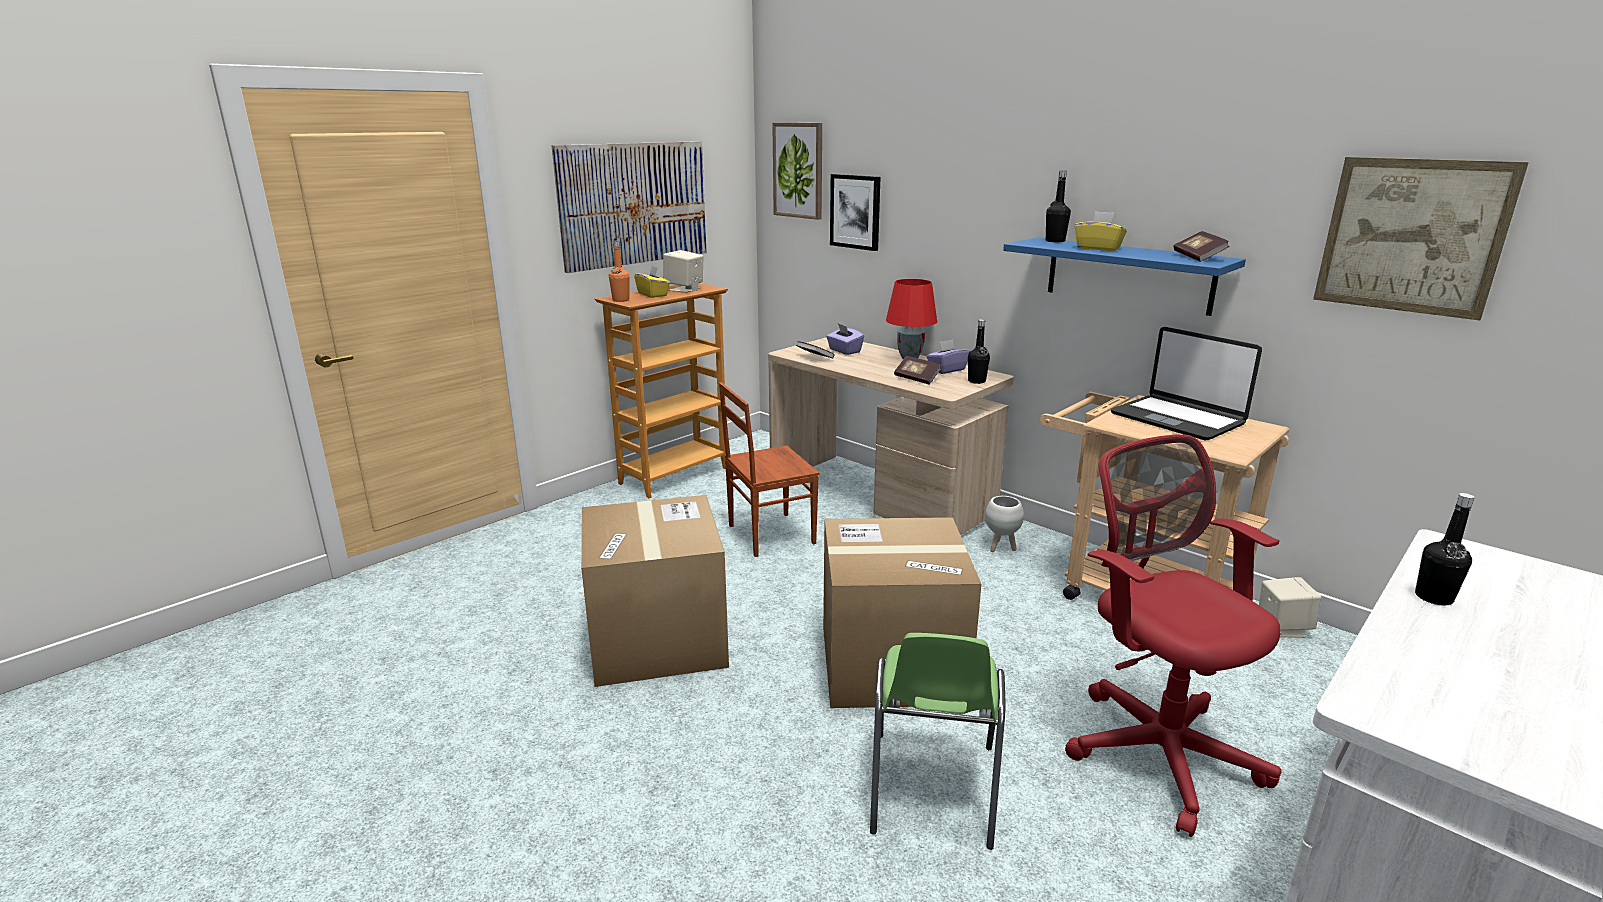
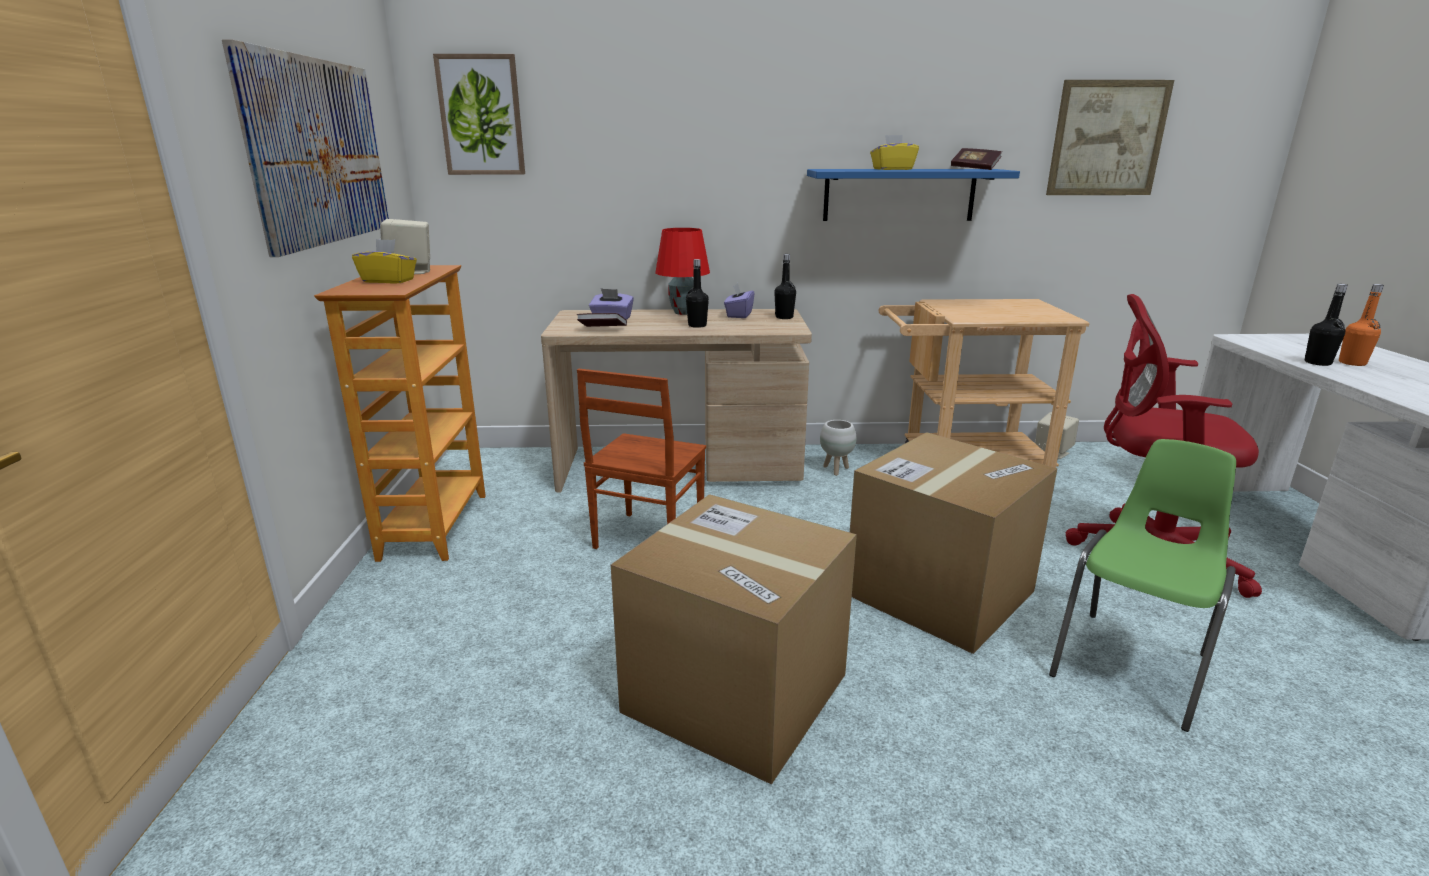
camera: 45 degrees left, 0 degrees up
(621, 300) = (364, 291): orange bottle -> orange bottle (1352, 363)
(855, 212) = (577, 161): picture -> none
(917, 379) = (738, 325): book -> none
(931, 789) = (1133, 666): green chair -> green chair turned 105 degrees counterclockwise
(1055, 241) = (837, 169): black bottle -> black bottle (697, 325)
(1178, 419) = (985, 307): laptop -> none

